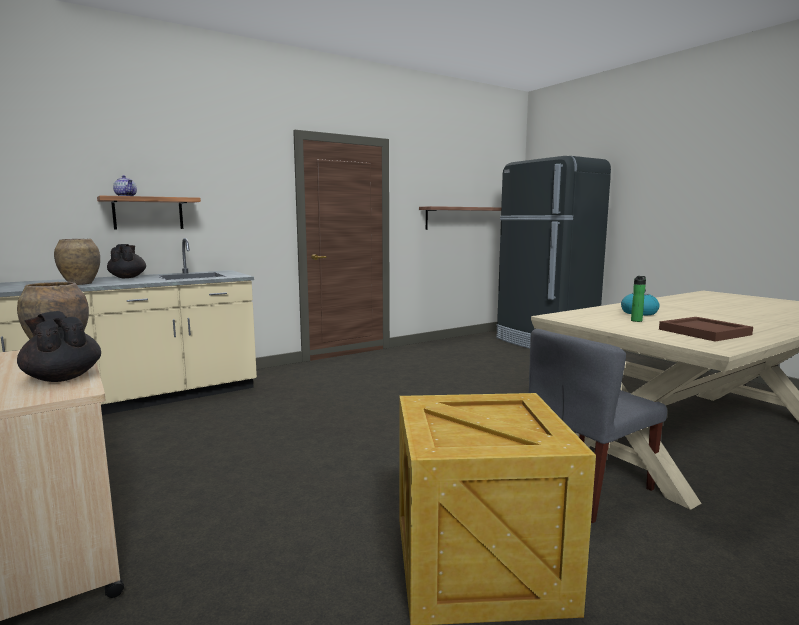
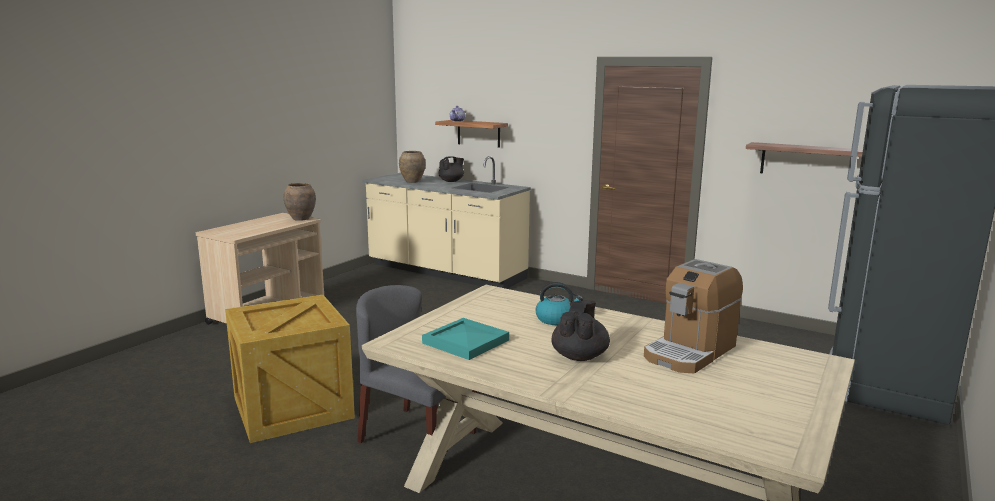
camera: 65 degrees right, 5 degrees up
(62, 377) = (254, 230): black teapot -> black teapot (579, 356)
(636, 320) = (503, 318): bottle -> none
(704, 303) = (690, 352): none -> coffee machine
(704, 332) = (464, 341): brown tray -> turquoise tray

